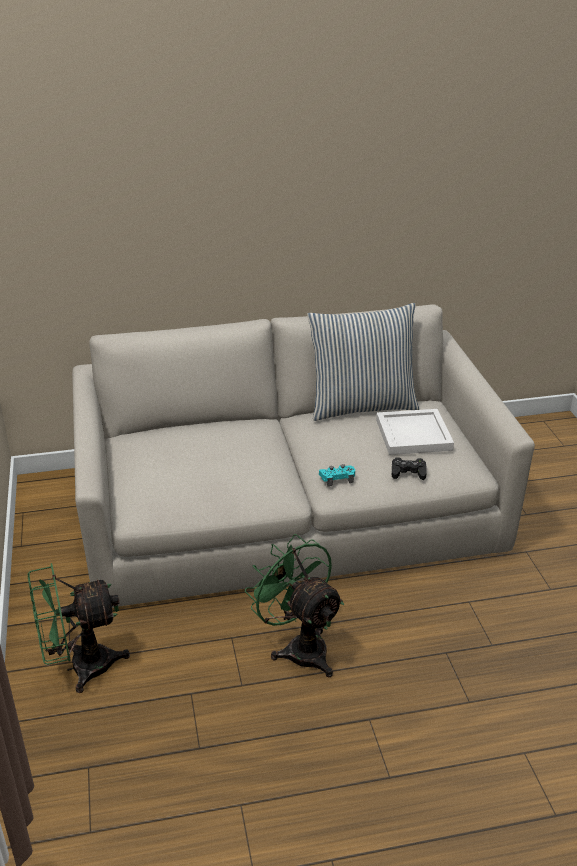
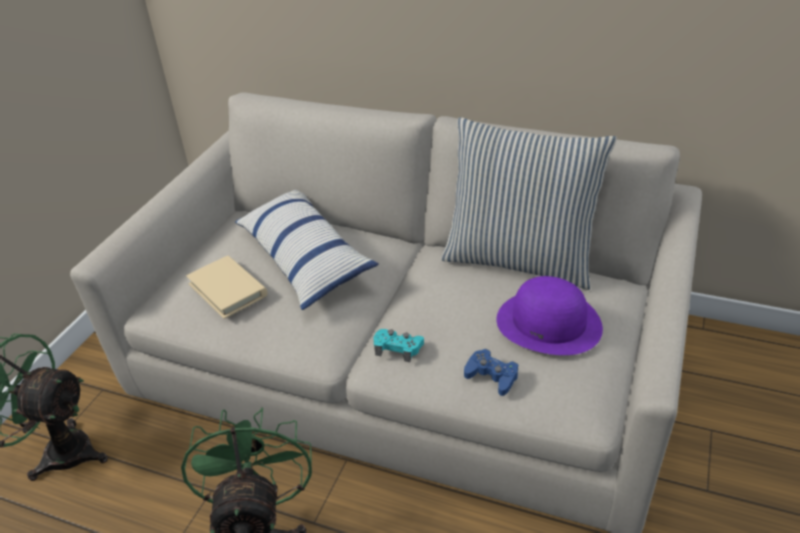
camera: 35 degrees right, 5 degrees up
(182, 484) = (228, 290): none -> beige book
(215, 448) = (304, 258): none -> pillow
(408, 472) = (492, 376): black game controller -> blue game controller
(414, 434) = (549, 323): white tray -> purple hat

